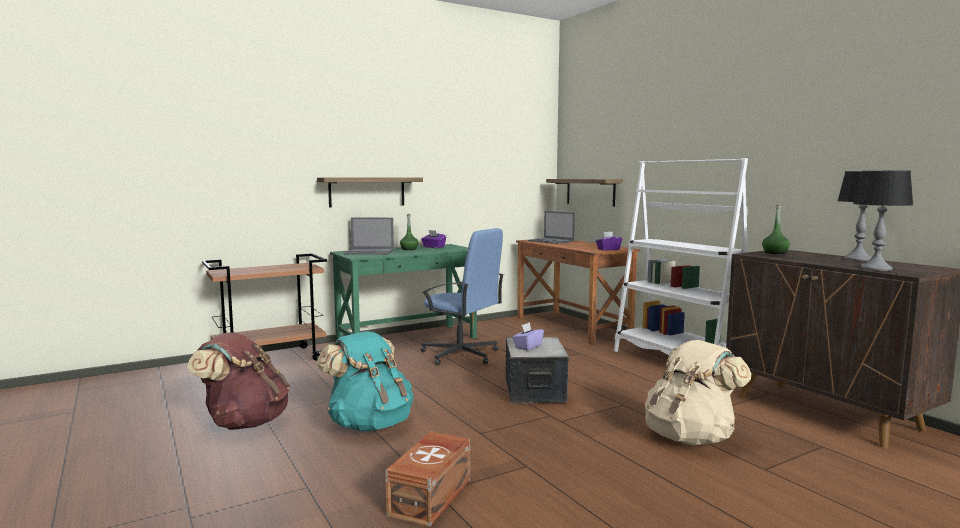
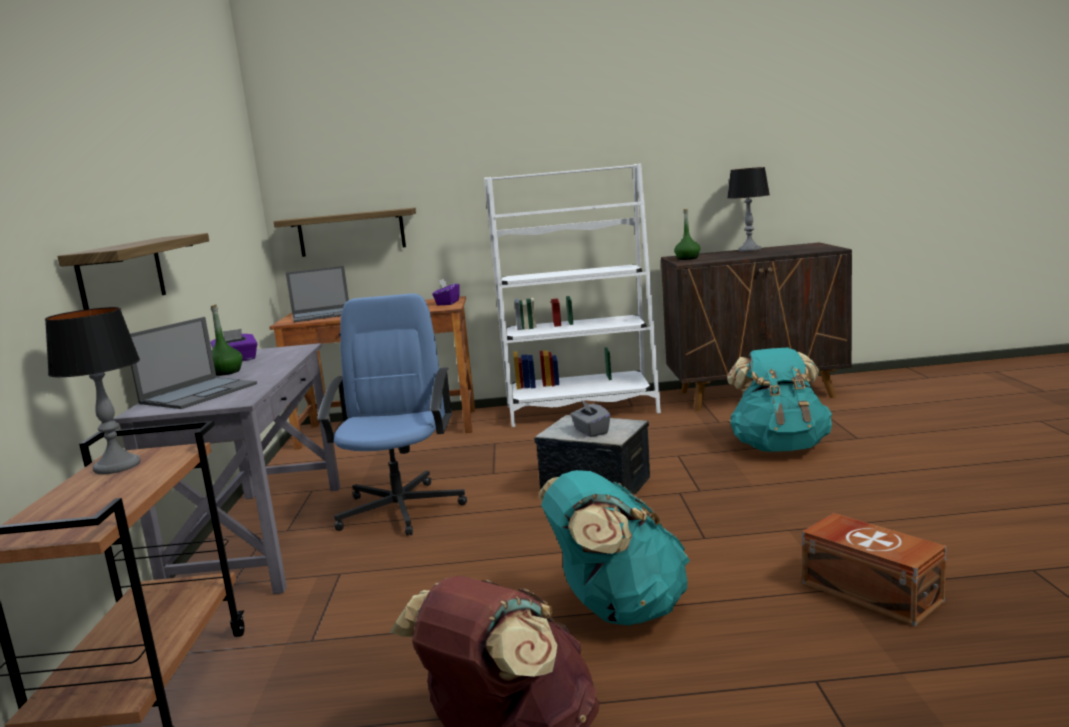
camera: 60 degrees left, 5 degrees up
(407, 340) = (262, 538): green desk -> grey desk
(461, 355) = (401, 508): blue office chair -> blue office chair turned 60 degrees counterclockwise
(527, 346) = (591, 431): purple tissue box -> grey tissue box
(690, 437) = (779, 447): beige backpack -> turquoise backpack
(876, 269) = (805, 251): table lamp -> table lamp (117, 466)

